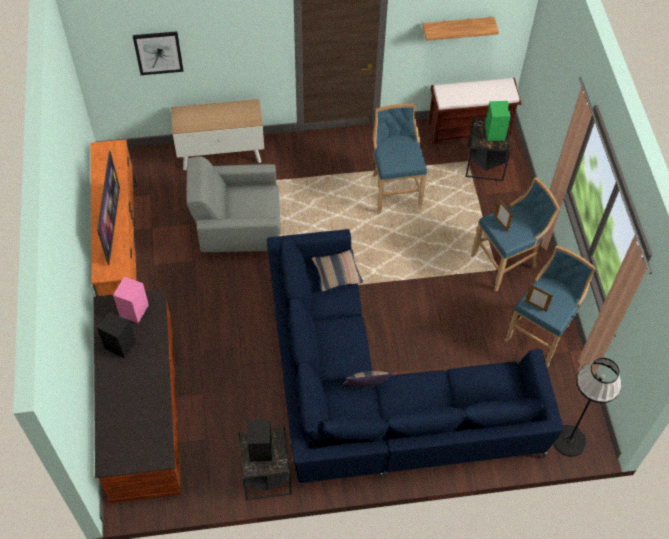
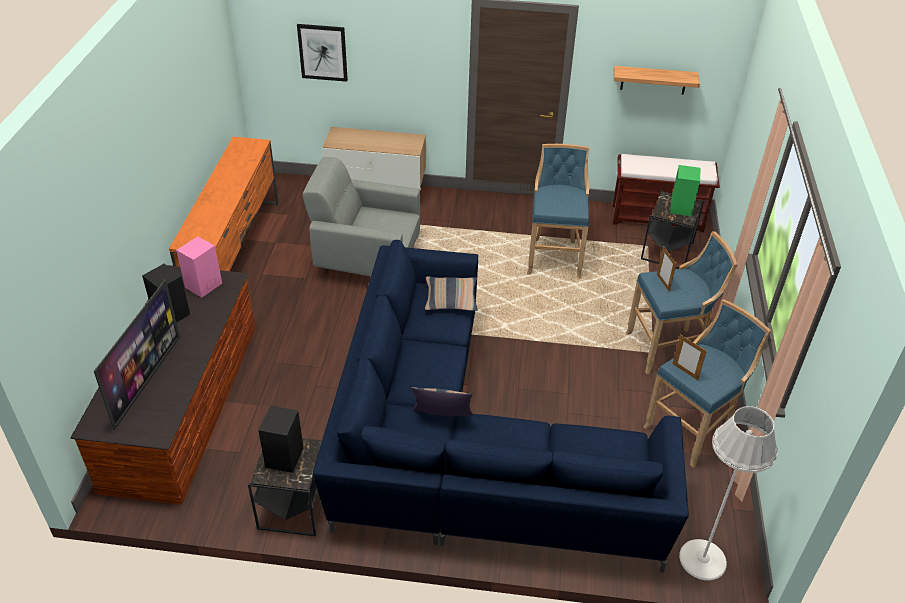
camera: 15 degrees right, 15 degrees down
(112, 225) = (218, 204): television -> television (146, 381)
(569, 441) = (702, 560): black floor lamp -> white floor lamp

